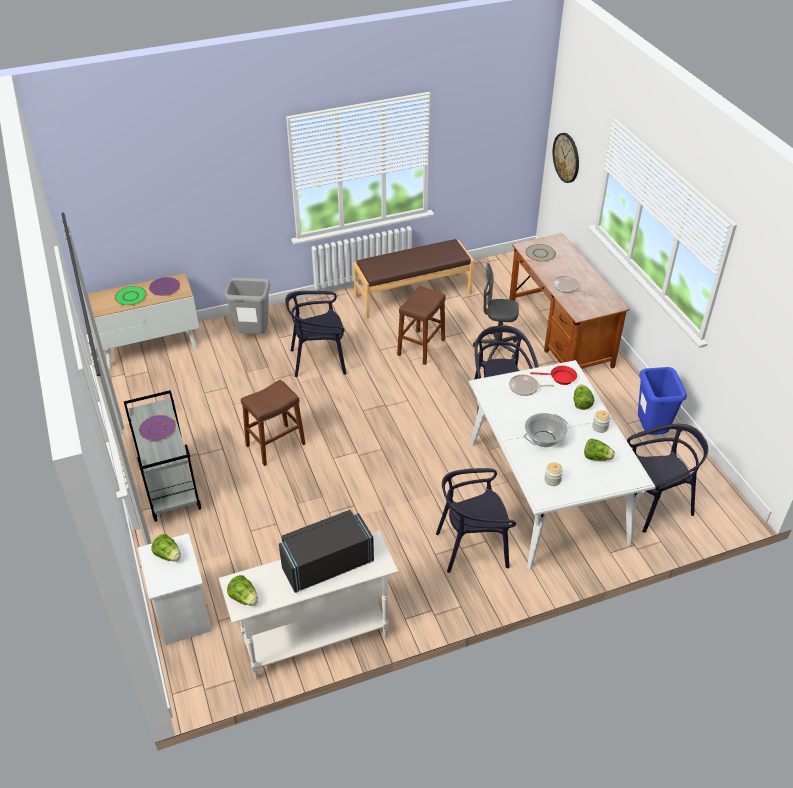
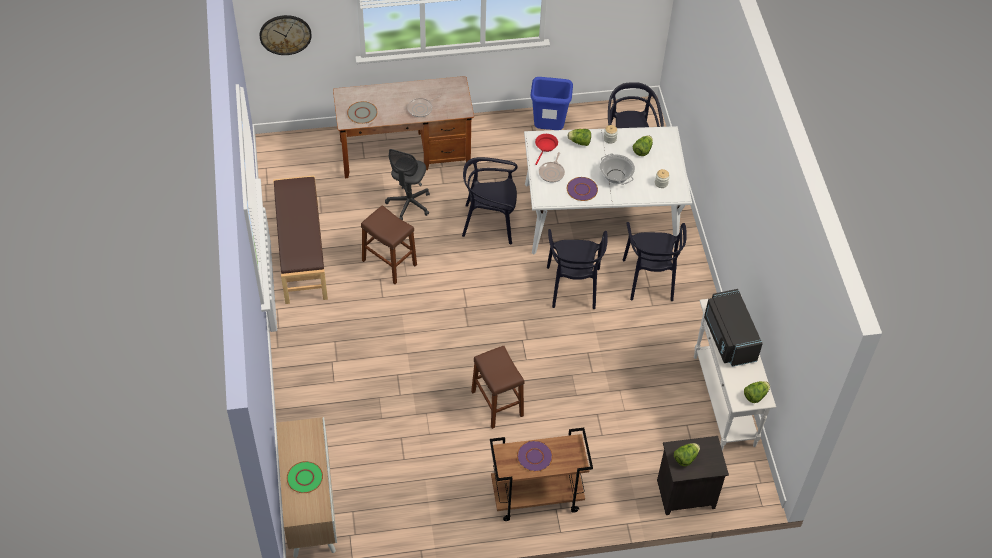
camera: 80 degrees left, 10 degrees up
(165, 287) = (298, 443): purple plate -> purple plate (582, 189)
(170, 488) = (536, 497): grey cart -> brown cart
(181, 614) = (685, 495): white nightstand -> black nightstand
(253, 335) = (322, 406): grey trash can -> none
(319, 360) = (382, 351): black chair -> black chair (573, 286)

